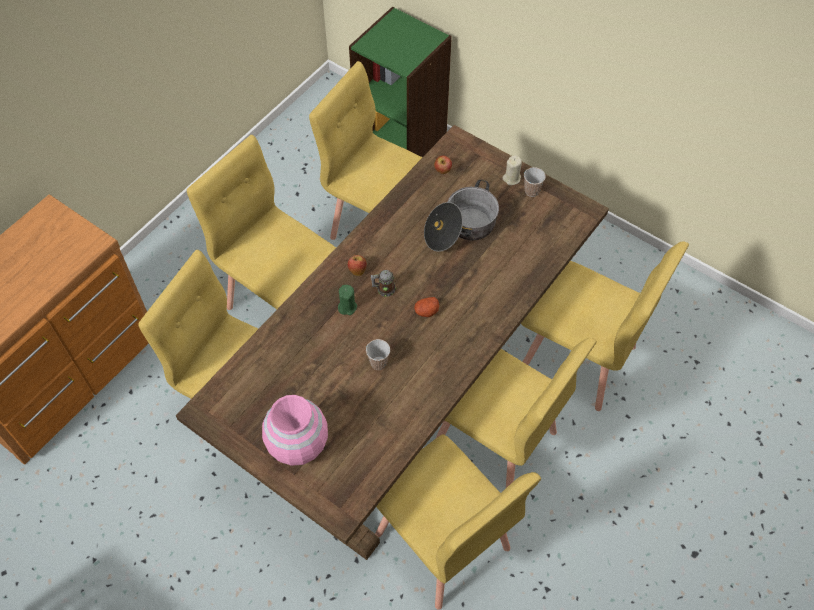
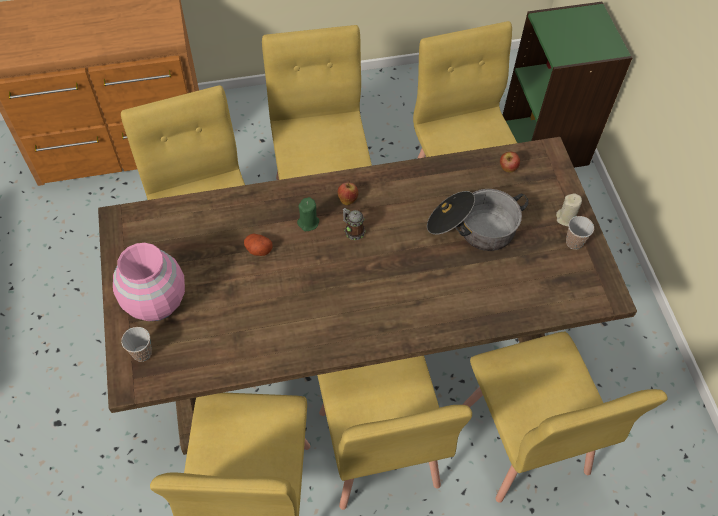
camera: 40 degrees right, 0 degrees up
(378, 363) = (285, 287): cup -> cup (142, 353)
(426, 311) = (369, 276): potato -> potato (258, 249)

